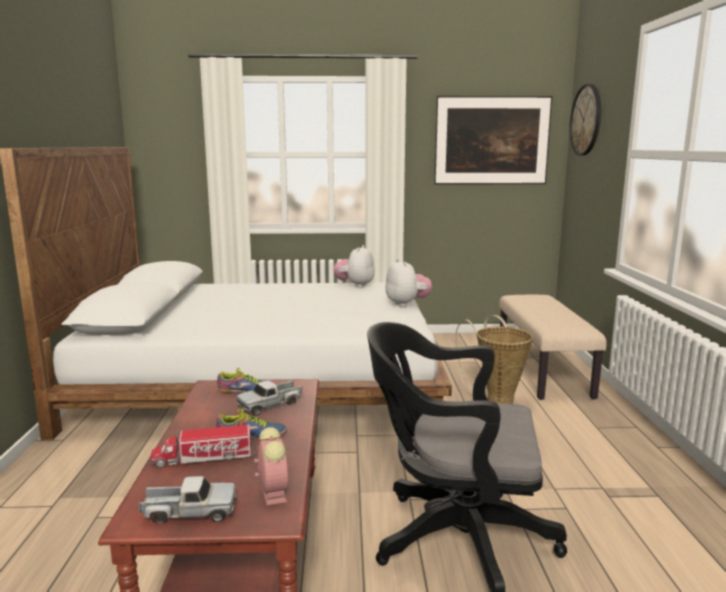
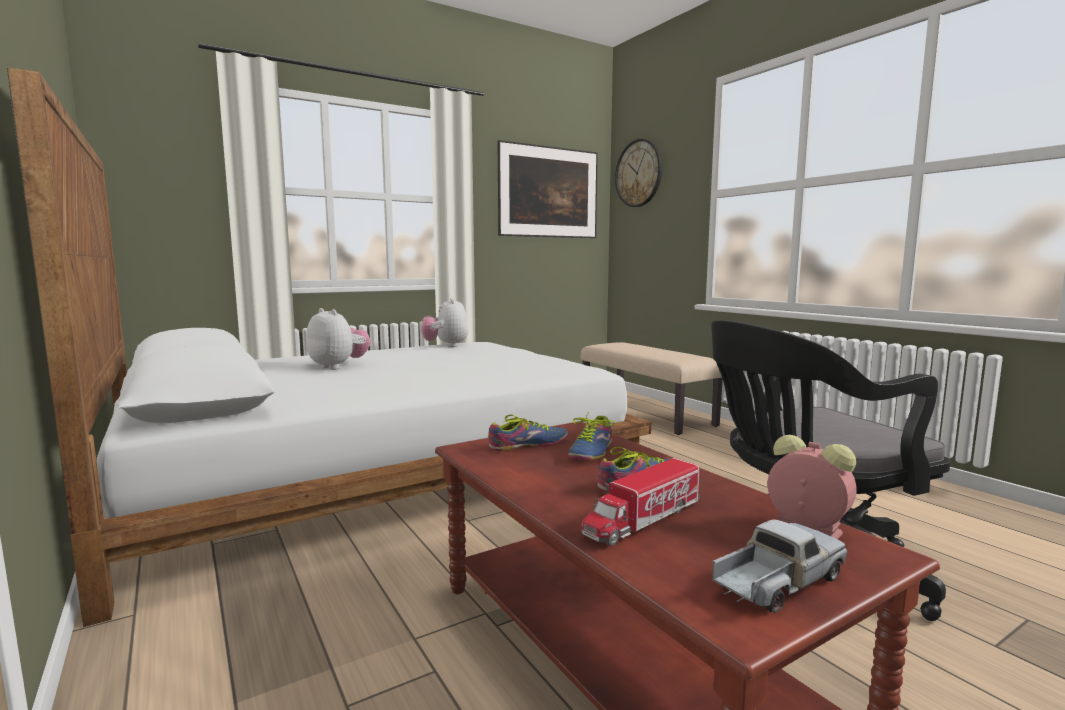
camera: 30 degrees left, 5 degrees down
(270, 405) = (588, 451): toy truck -> shoe
(407, 304) = (536, 353): plush toy -> plush toy (338, 367)
(496, 401) = (646, 443): basket -> none

